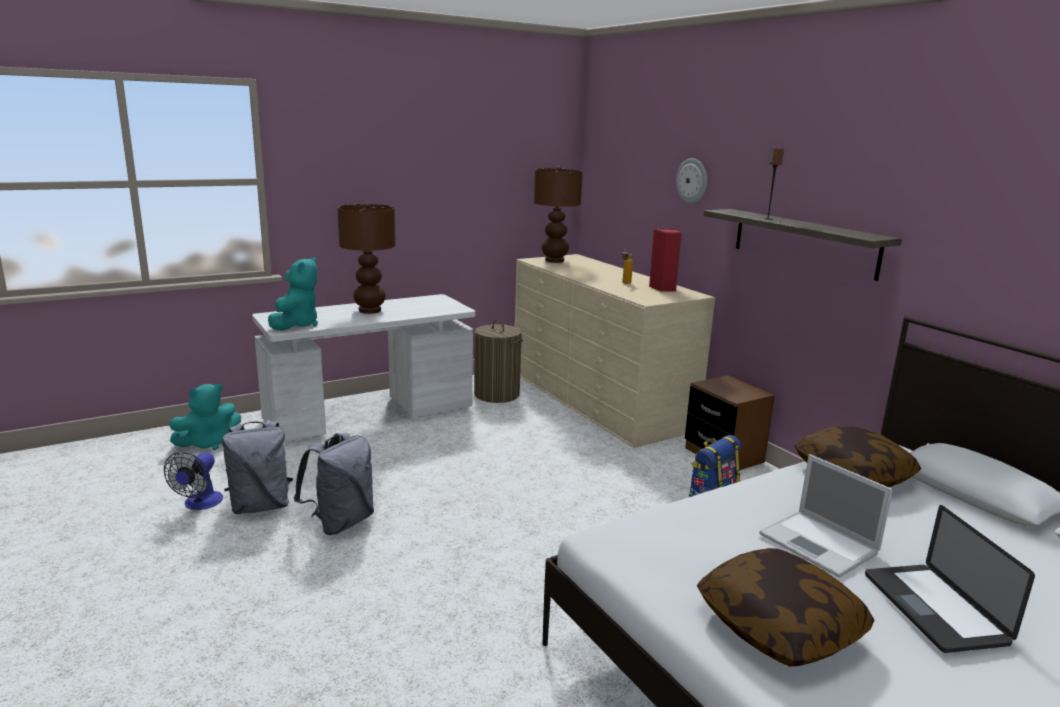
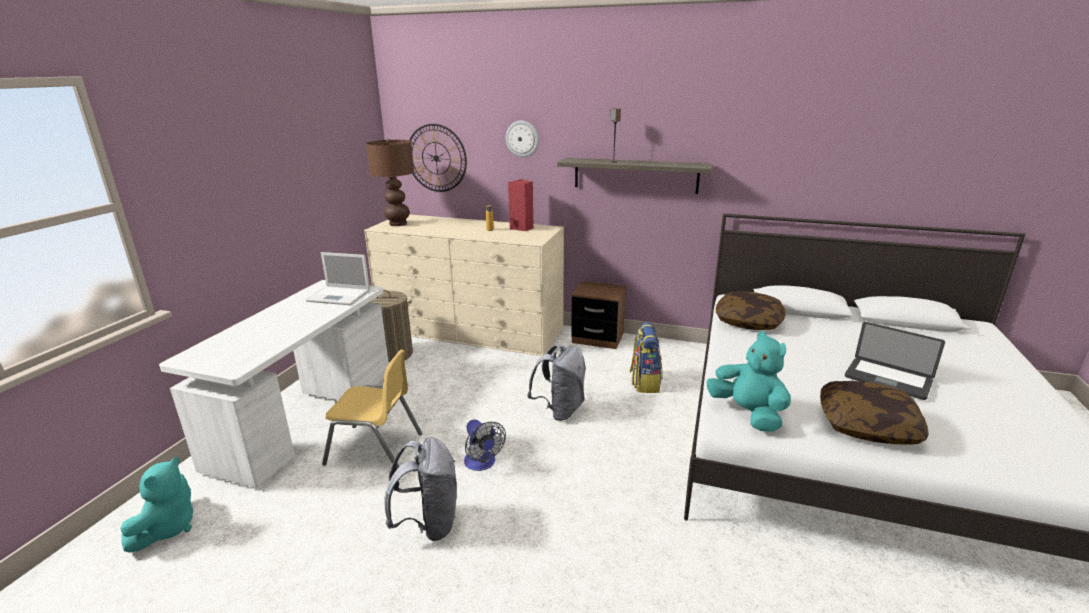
camera: 40 degrees left, 5 degrees up
(200, 504) = (263, 591): fan -> fan (482, 463)
(261, 506) = (333, 554): grey backpack -> grey backpack (560, 410)
(296, 325) = (240, 358): turquoise plush toy -> turquoise plush toy (748, 414)
(370, 310) = (287, 317): brown table lamp -> none
(382, 455) = (375, 449): none -> yellow chair
(615, 196) = (436, 158): none -> wall clock
(820, 544) = (806, 370): laptop -> laptop (340, 296)

